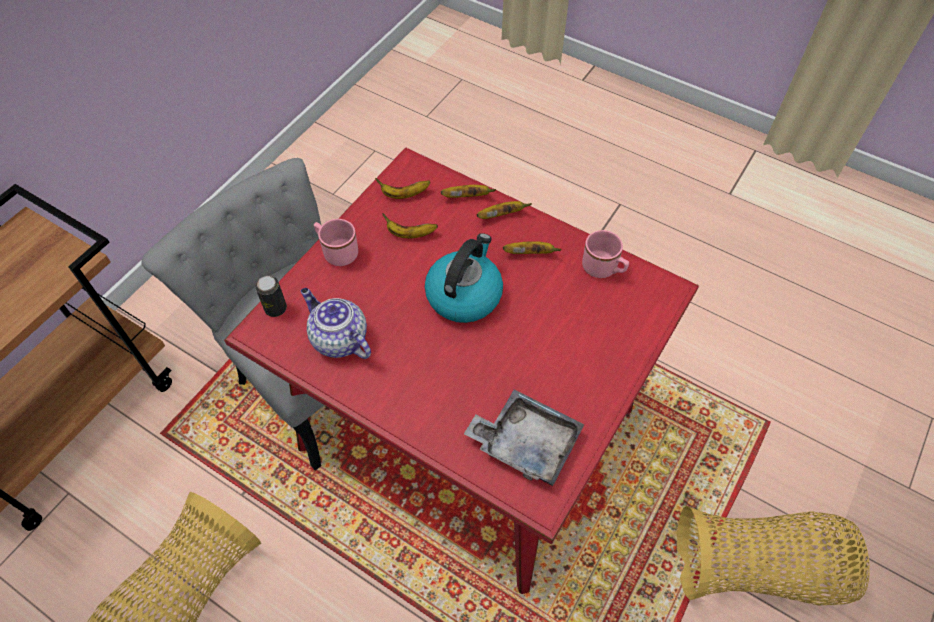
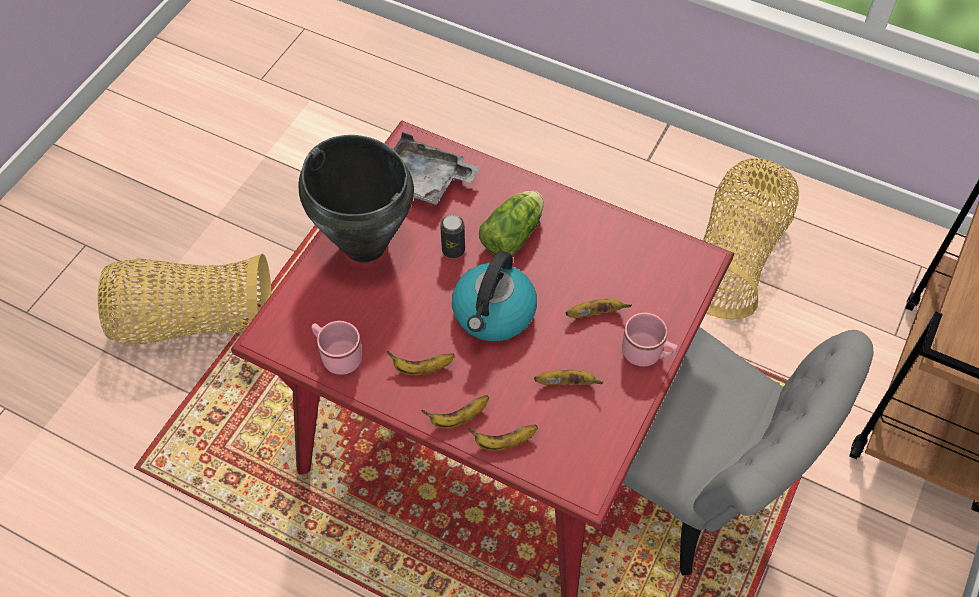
camera: 175 degrees right, 0 degrees up
(275, 308) = (693, 284): can -> can (453, 250)
(338, 339) = (617, 258): teapot -> none
(404, 194) = (585, 439): banana -> banana (595, 313)
(434, 373) = (514, 233): none -> lettuce
(586, 372) = (365, 244): none -> black cooking pot

